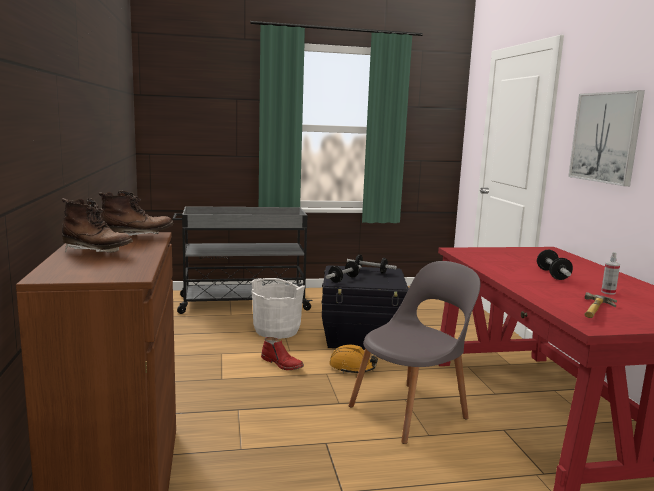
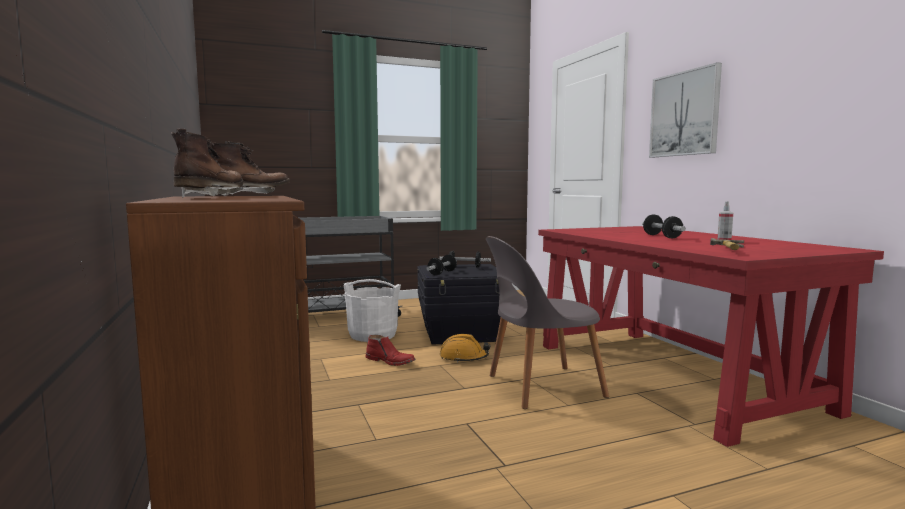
camera: 10 degrees left, 5 degrees down
(97, 253) = (211, 197): brown boot -> brown boot turned 90 degrees counterclockwise
(411, 410) = (540, 387): grey chair -> grey chair turned 150 degrees counterclockwise

